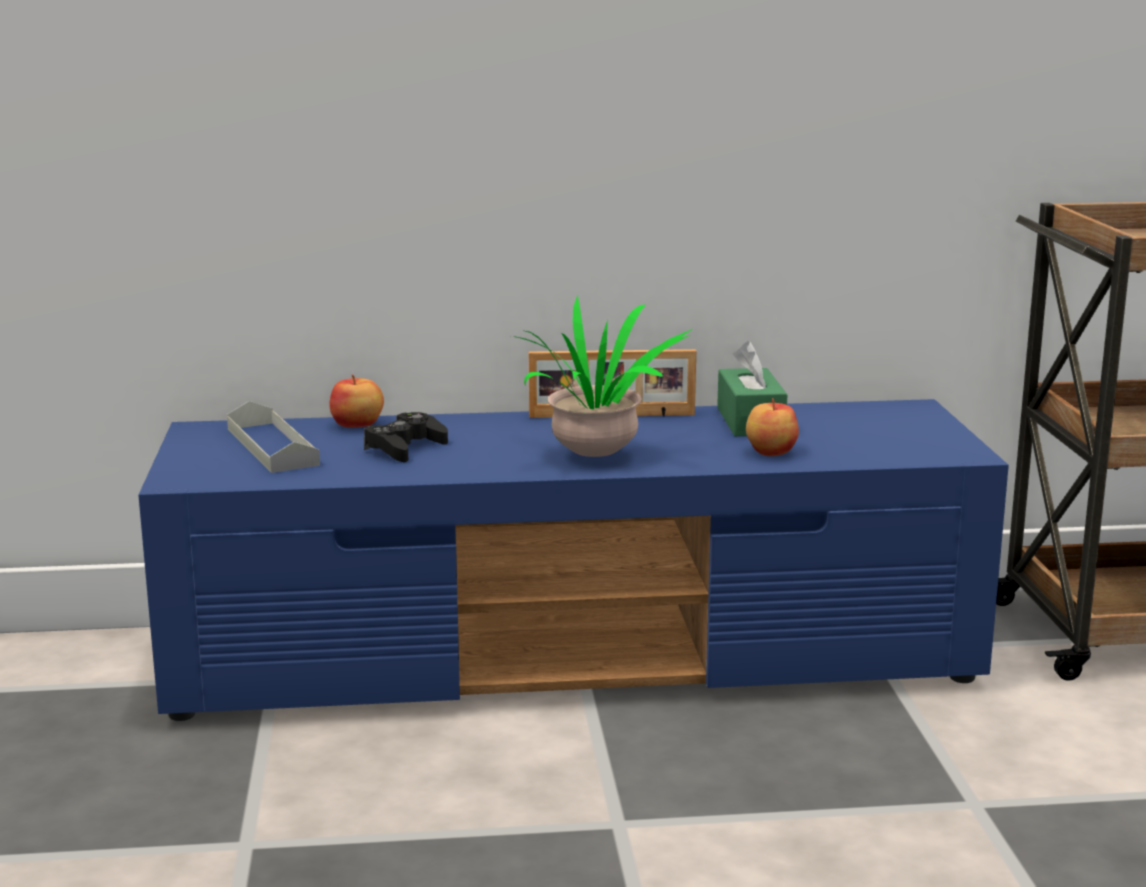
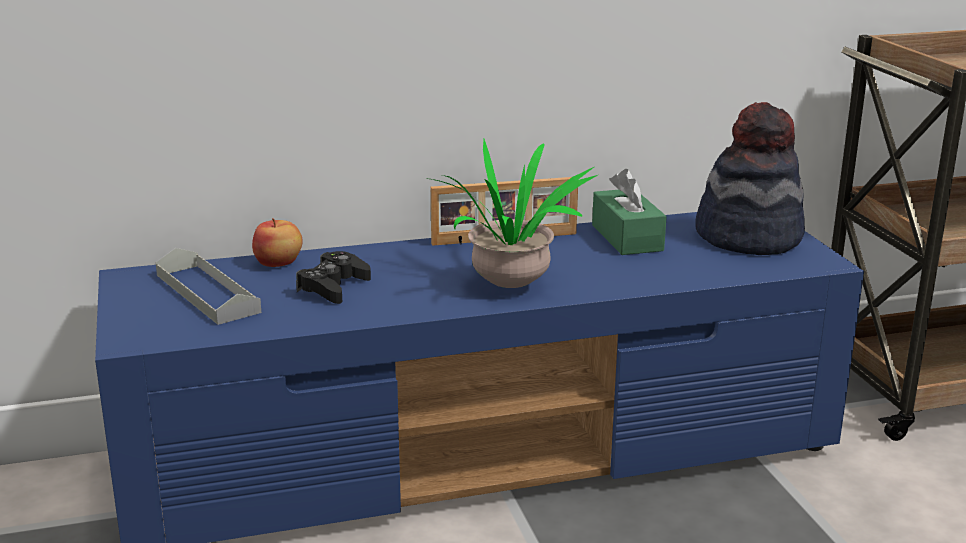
camera: 10 degrees left, 5 degrees up
(770, 452) = (660, 270): apple -> none
(892, 427) = (748, 237): none -> hat

